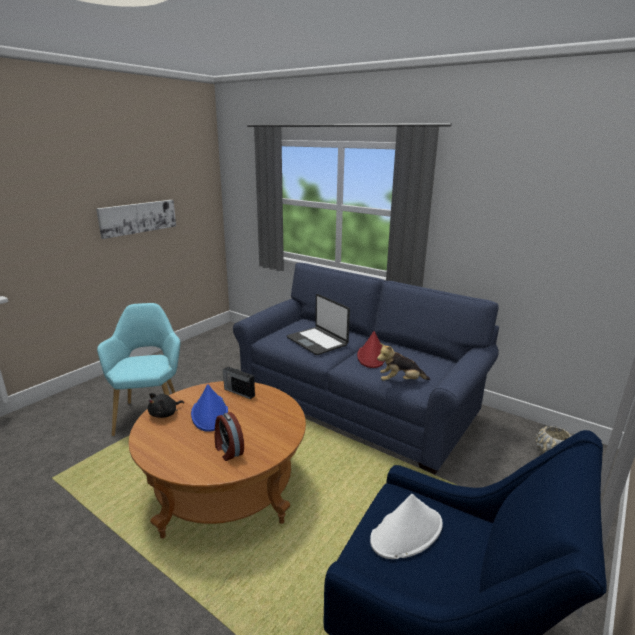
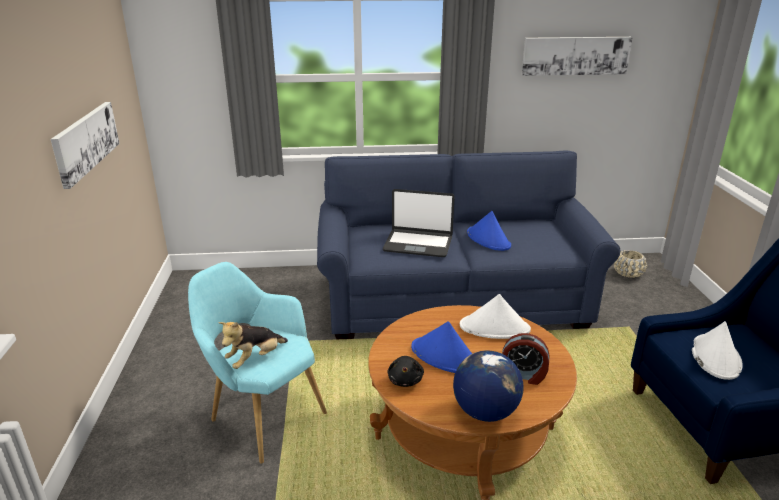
camera: 40 degrees left, 5 degrees up
(165, 456) = (485, 412): none -> globe
(239, 392) = (430, 325): radio -> none
(272, 413) = (495, 328): none -> white hat
(372, 356) = (488, 239): red hat -> blue hat
(400, 381) = (546, 252): plush toy -> plush toy (255, 359)
(525, 209) = (575, 55): none -> picture

